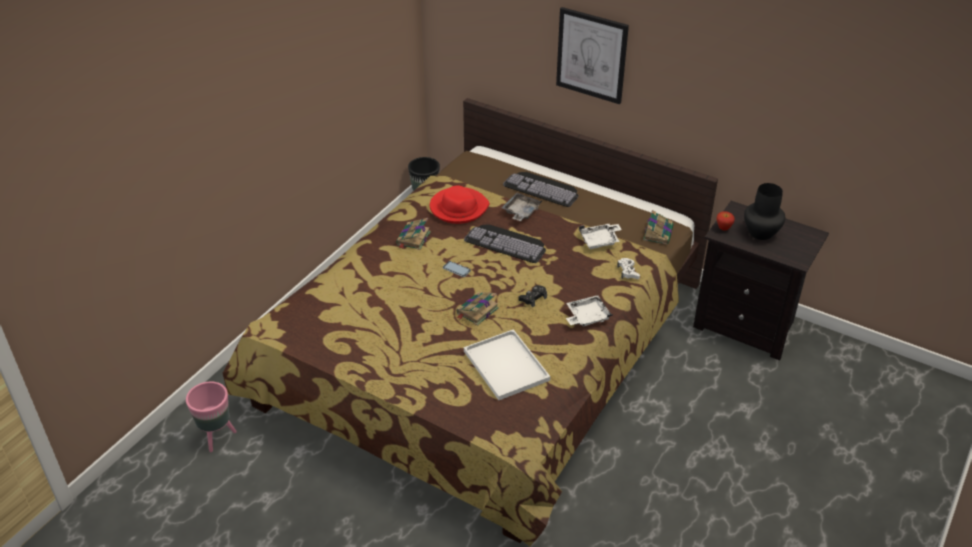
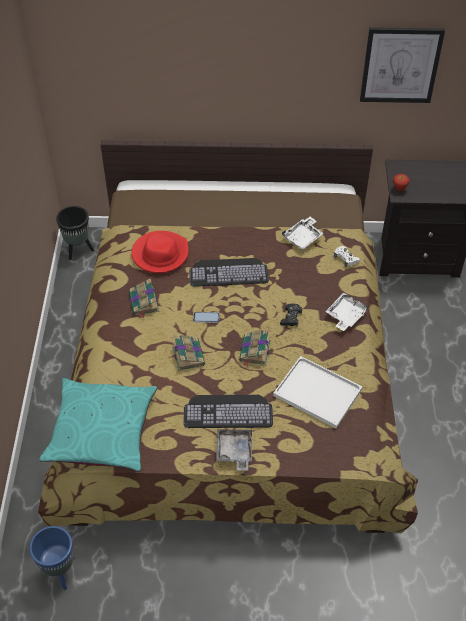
camera: 30 degrees left, 10 degrees up
(217, 437) = (60, 571): pink planter -> blue planter
(297, 317) = (101, 431): none -> turquoise pillow
(521, 212) = (217, 236): grey tray -> grey tray (234, 452)
(543, 188) = (215, 204): keyboard -> keyboard (229, 411)
(591, 55) = (234, 69): picture -> picture (400, 65)
(658, 233) = (339, 210): book -> book (188, 355)
(760, 232) = (428, 181): black vase -> none

